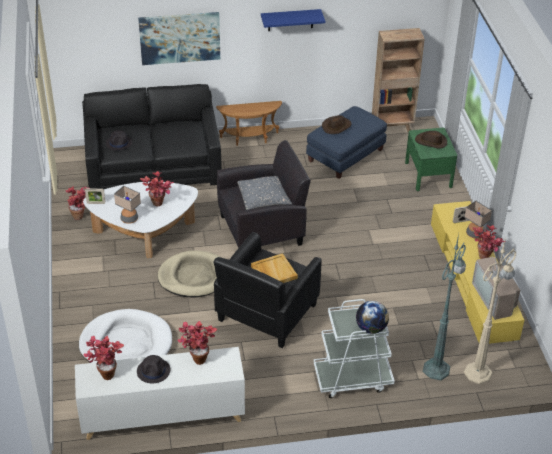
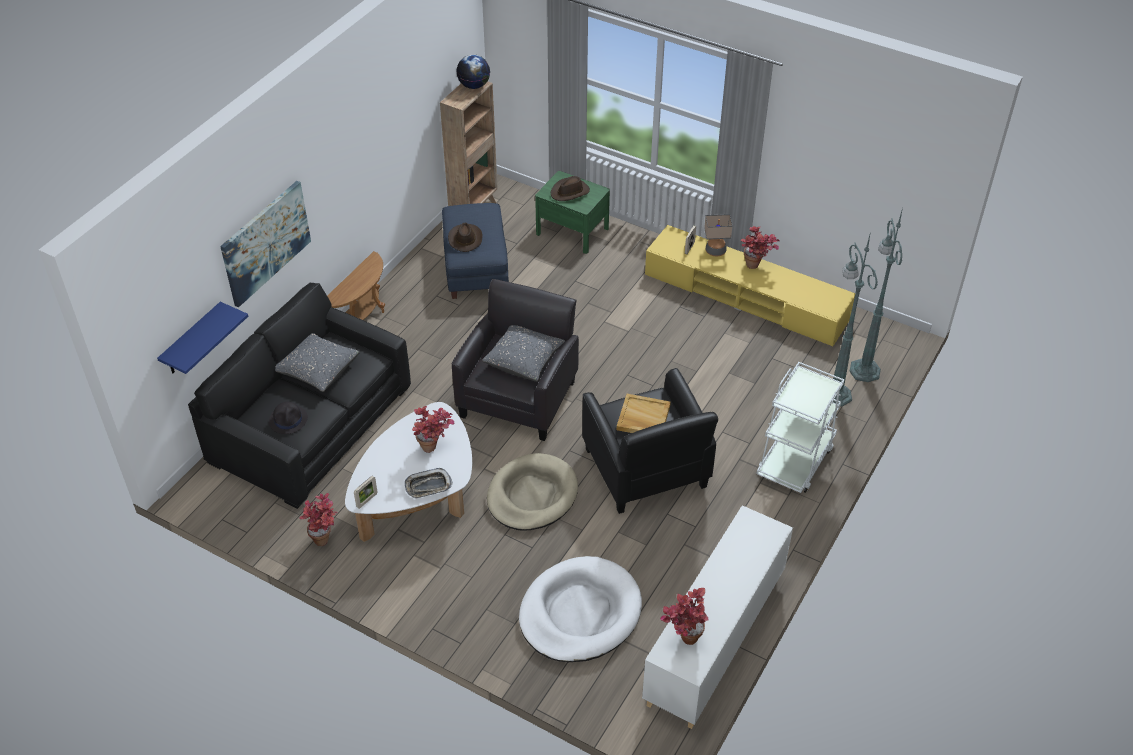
camera: 50 degrees left, 5 degrees up
(129, 219) = (428, 486): table lamp -> tray
(154, 371) = (717, 594): black hat -> none
(166, 132) = (317, 369): none -> grey pillow
(197, 357) = (728, 547): potted plant -> none
(290, 20) = (362, 143): blue shelf -> blue shelf (192, 340)
(371, 328) = (824, 389): globe -> globe (474, 86)
(479, 372) = (864, 369): beige floor lamp -> green floor lamp
(495, 299) = (813, 294): television -> none

